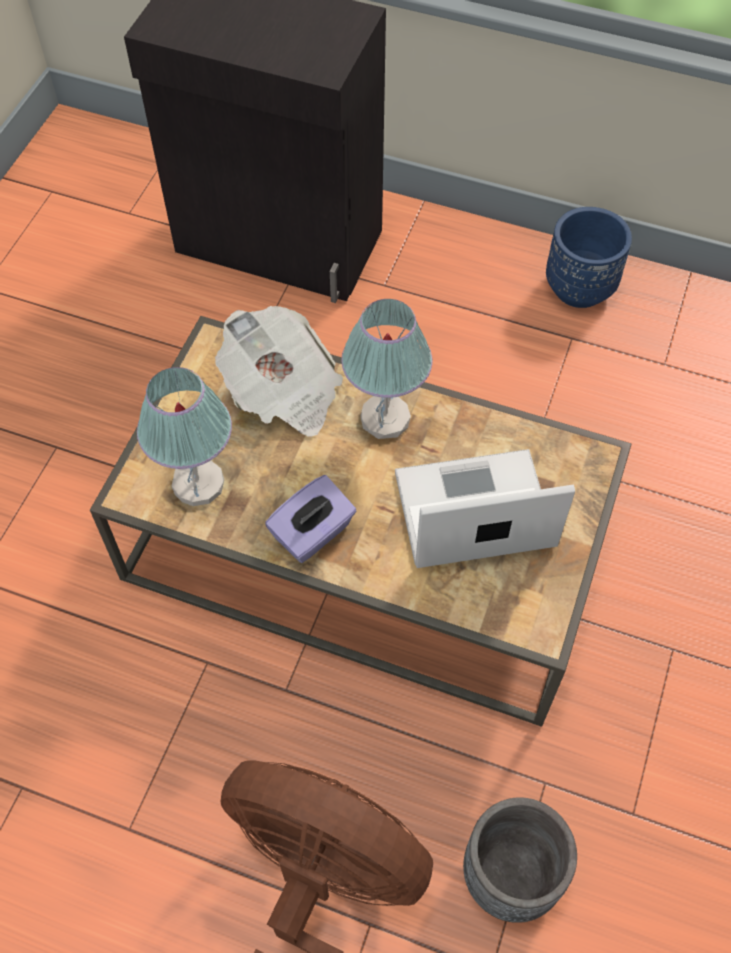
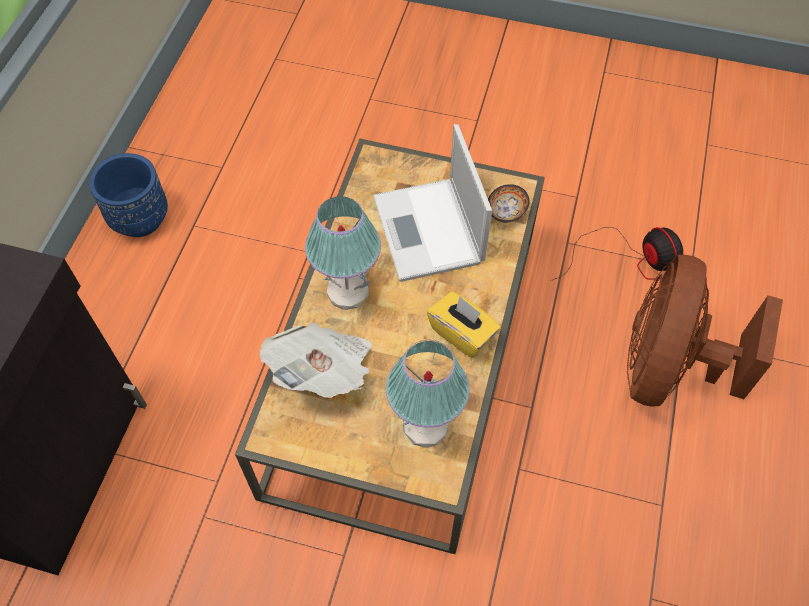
camera: 95 degrees left, 0 degrees up
(313, 533) = (462, 333): purple tissue box -> yellow tissue box
(501, 609) = (506, 211): none -> bowl
(510, 875) = (631, 260): grey planter -> fan

